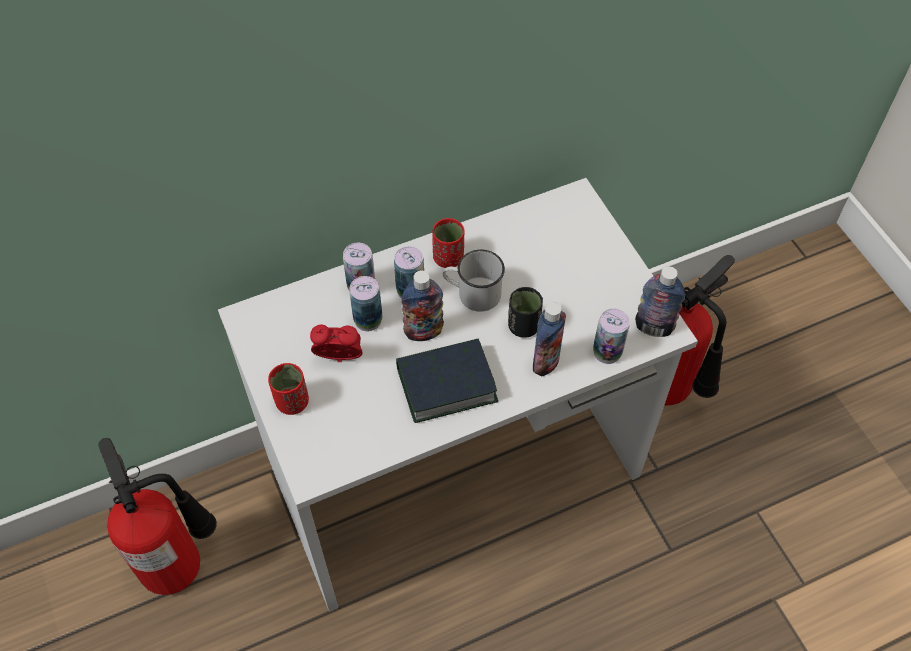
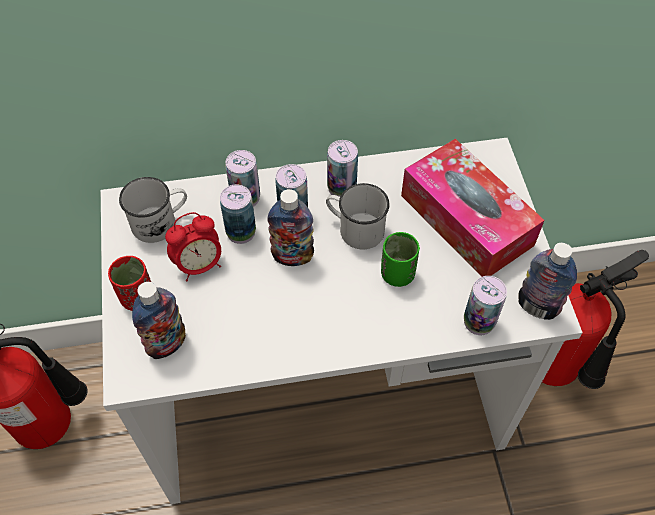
camera: 15 degrees right, 0 degrees up
(288, 327) = (161, 222): none -> white mug
(339, 359) = (199, 265): alarm clock -> alarm clock turned 135 degrees clockwise
(446, 385) = (298, 316): book -> none
(448, 258) = (341, 188): red cup -> can
(523, 326) = (397, 274): black cup -> green cup
(546, 362) = (409, 317): bottle -> bottle (167, 344)
(570, 263) = (466, 220): none -> tissue box

